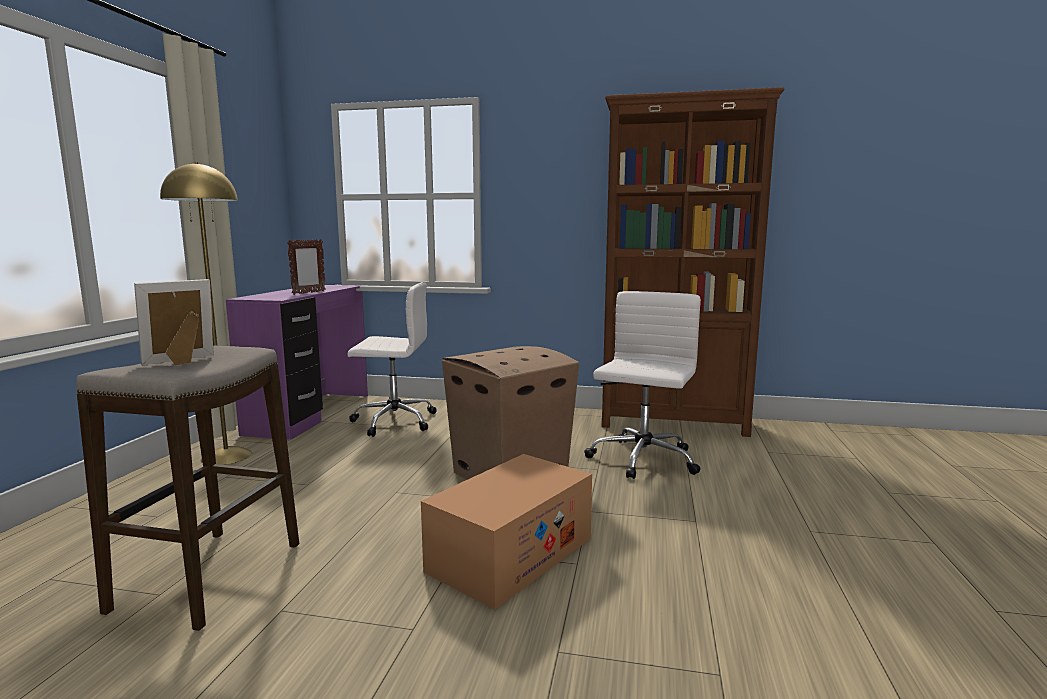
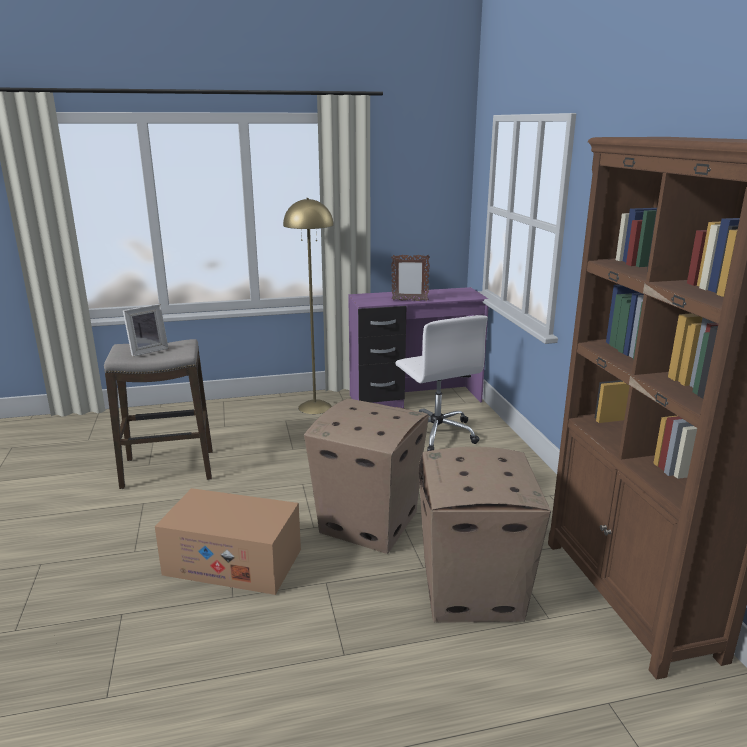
camera: 65 degrees right, 10 degrees up
(182, 361) = (147, 350): picture frame -> picture frame turned 120 degrees clockwise
(642, 460) = (473, 592): white office chair -> cardboard box

